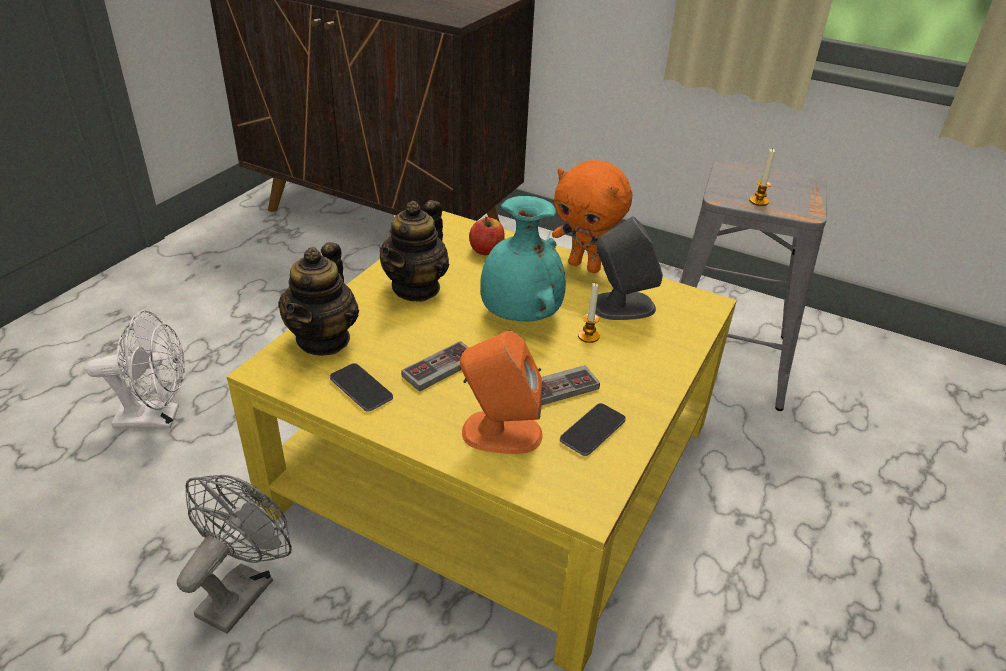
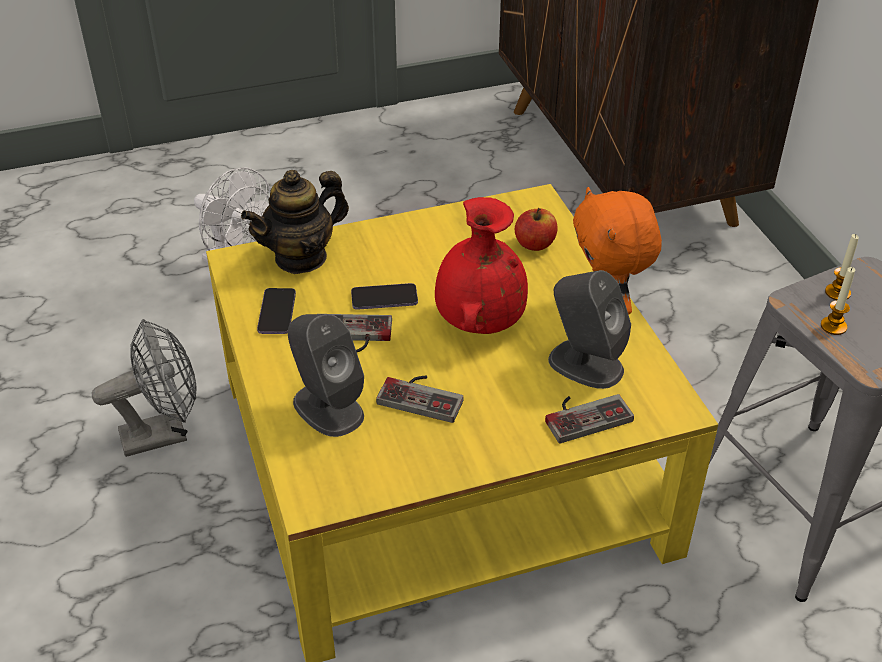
camera: 45 degrees right, 5 degrees up
(416, 288) = (426, 249): teapot -> none
(500, 432) = (327, 408): orange speaker -> grey speaker
(519, 315) = (478, 320): turquoise vase -> red vase
(588, 336) = (511, 373): candle -> candle (837, 293)
(592, 431) = (397, 452): phone -> phone (384, 298)
(665, 335) = (584, 414): none -> game controller

